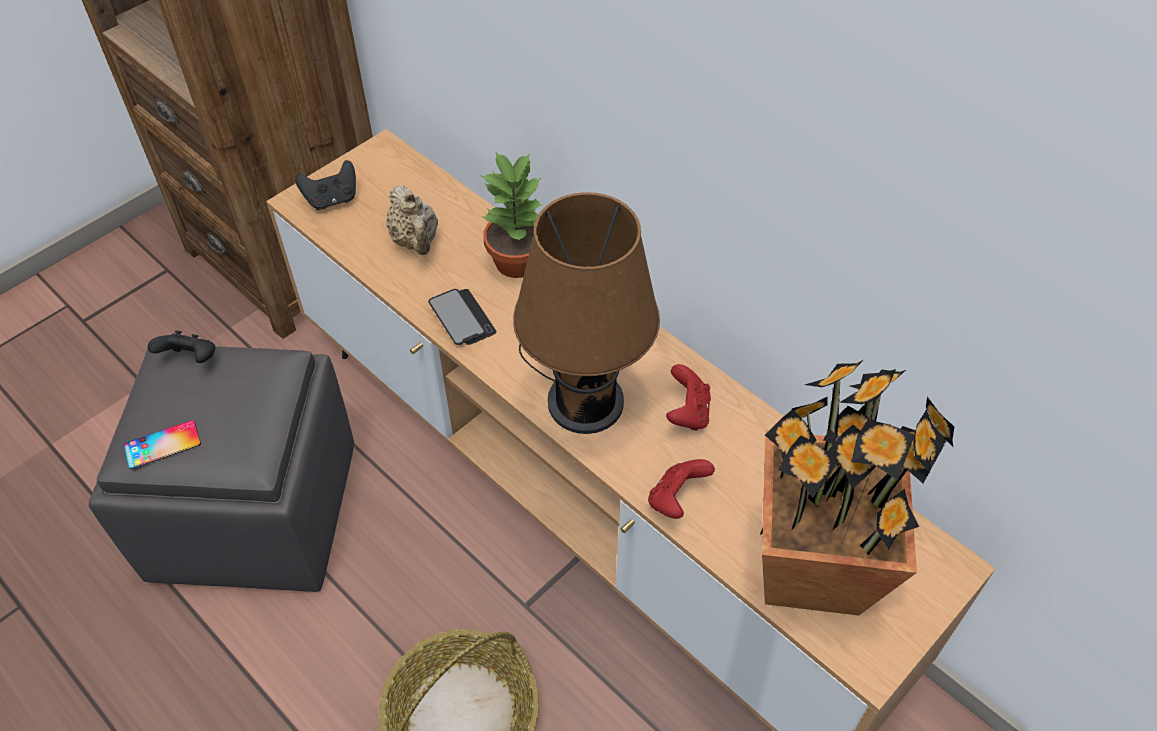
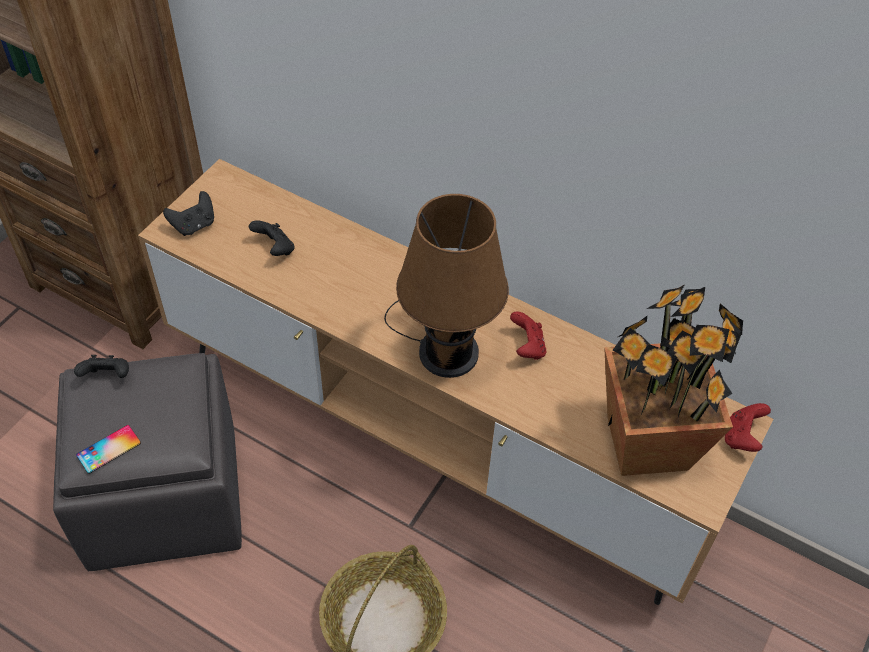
camera: 15 degrees left, 0 degrees up
(416, 241) = (275, 249): beige teapot -> black game controller
(462, 318) = (332, 304): phone -> none
(518, 260) = (362, 251): potted plant -> none
(676, 499) = (537, 413): red game controller -> red game controller (742, 437)

